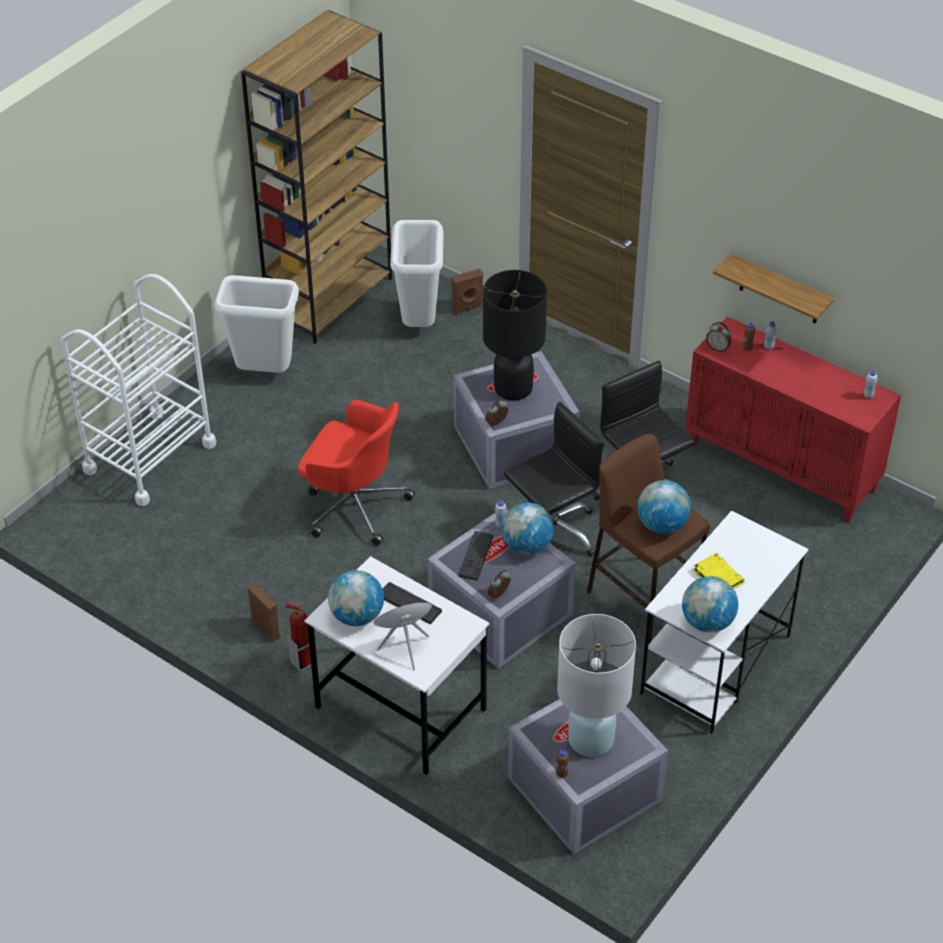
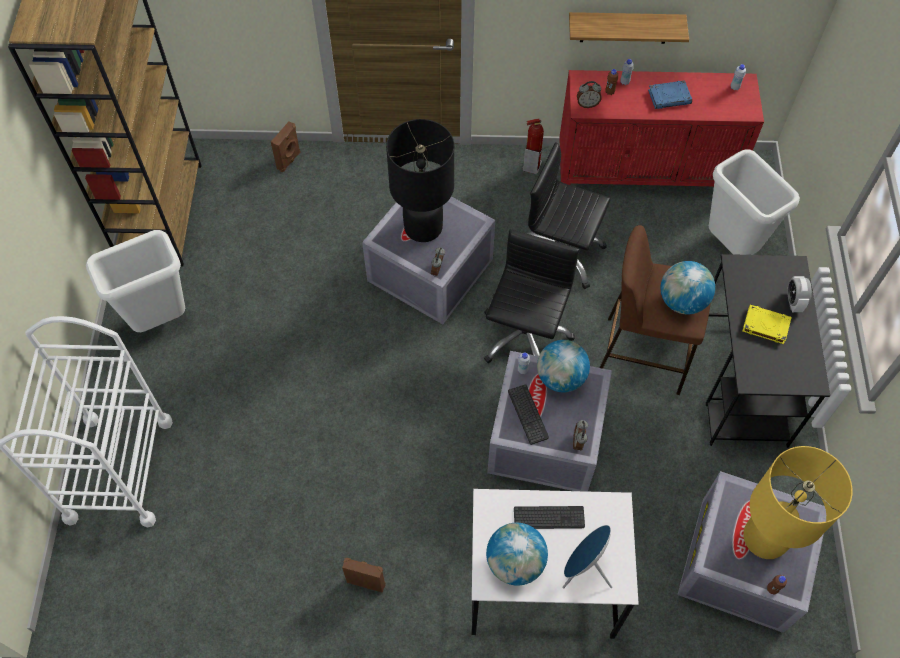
camera: 35 degrees left, 15 degrees up
(302, 662) = (424, 595): fire extinguisher -> fire extinguisher (531, 166)
(354, 505) = (343, 408): red office chair -> none
(420, 323) = (260, 196): white trash can -> white trash can (731, 246)
(590, 739) = (765, 538): white table lamp -> yellow table lamp
(707, 622) = (795, 375): globe -> none
(715, 665) = (741, 382): white desk -> black desk
(760, 573) = (793, 302): none -> alarm clock
(799, 376) = (669, 97): none -> blue book

